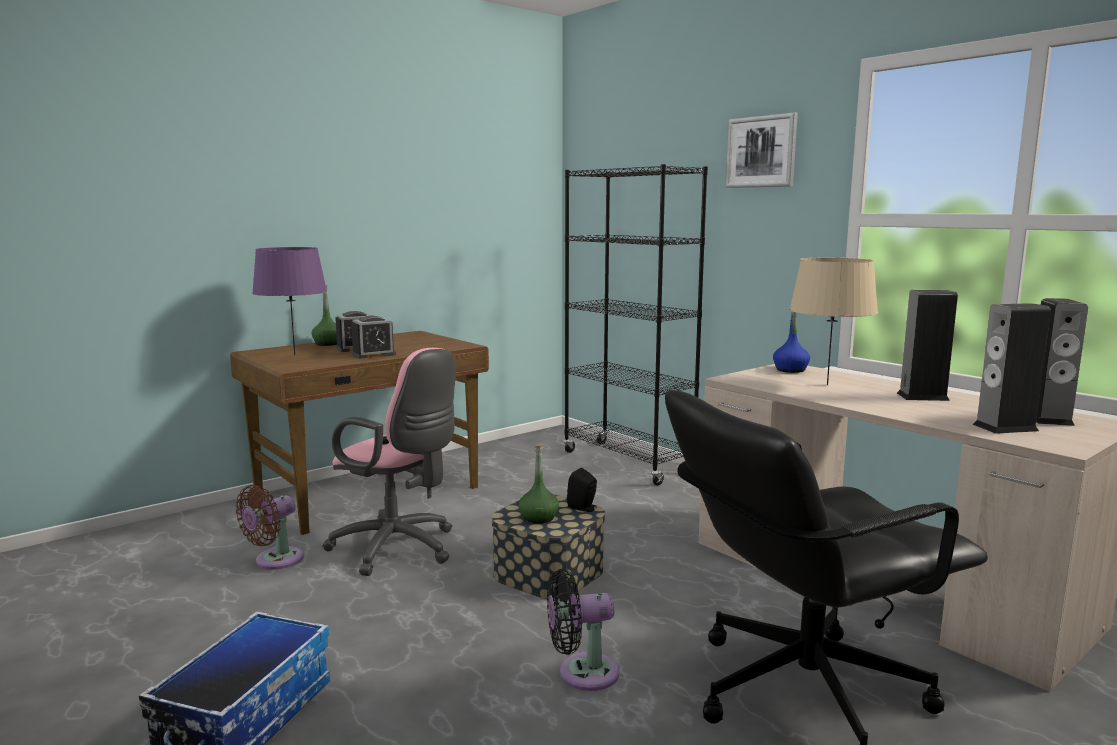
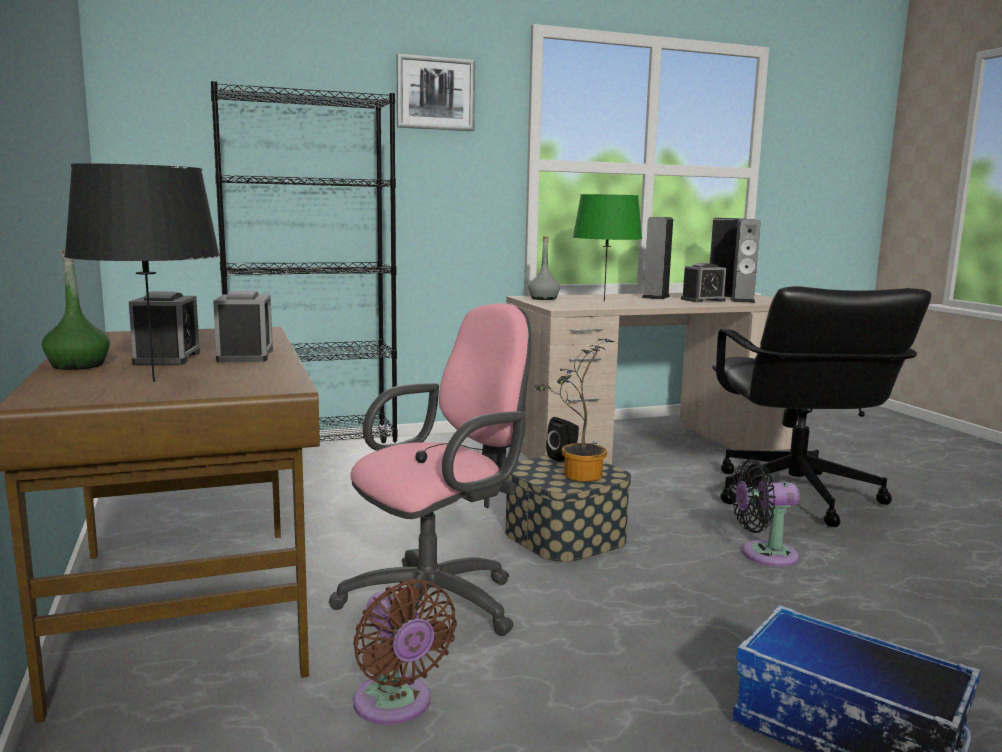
camera: 70 degrees left, 0 degrees up
(294, 355) = (153, 382): purple table lamp -> black table lamp
(538, 518) = (576, 475): green bottle -> potted plant
(582, 673) = (763, 555): black fan -> black fan turned 75 degrees clockwise
(790, 370) = (543, 298): blue bottle -> grey bottle
(827, 385) = (604, 300): beige table lamp -> green table lamp
(949, 413) = (703, 300): none -> alarm clock

